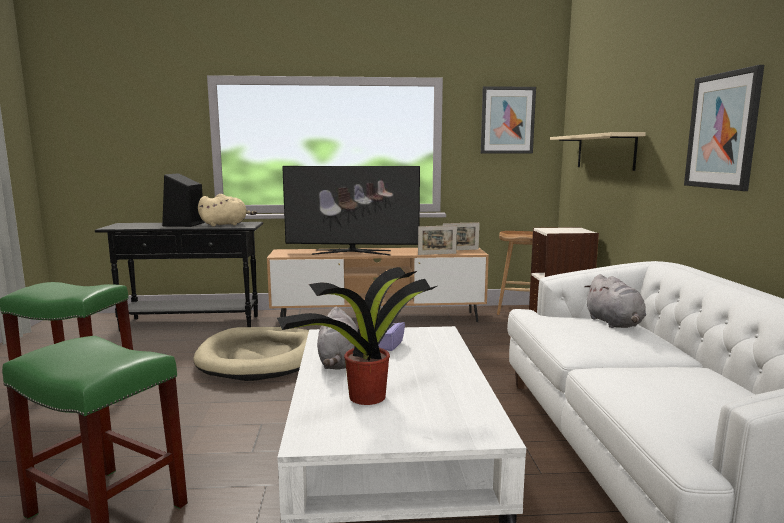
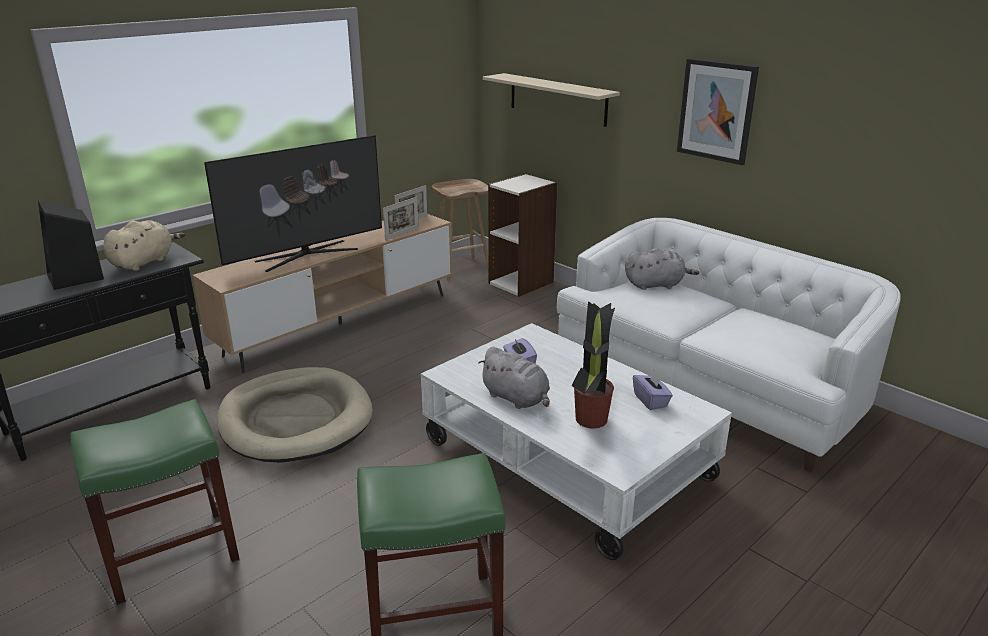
camera: 40 degrees left, 15 degrees up
(452, 405) = (651, 401): none -> purple tissue box
(507, 120) = (426, 54): picture -> none
(614, 323) = (656, 285): grey plush toy -> grey plush toy turned 45 degrees counterclockwise

